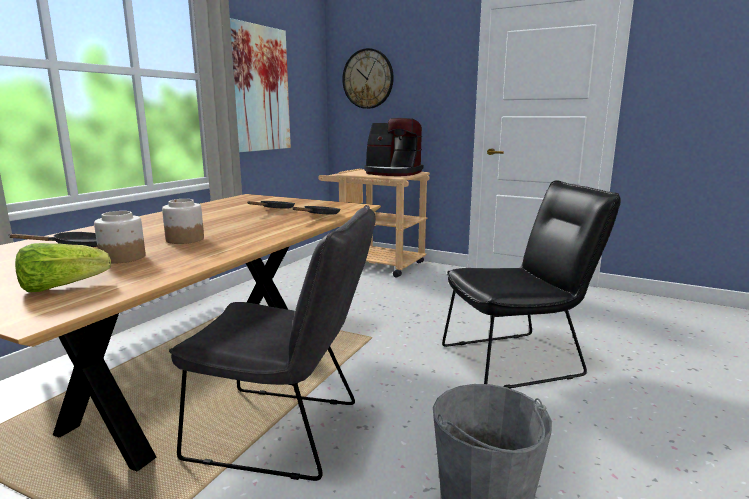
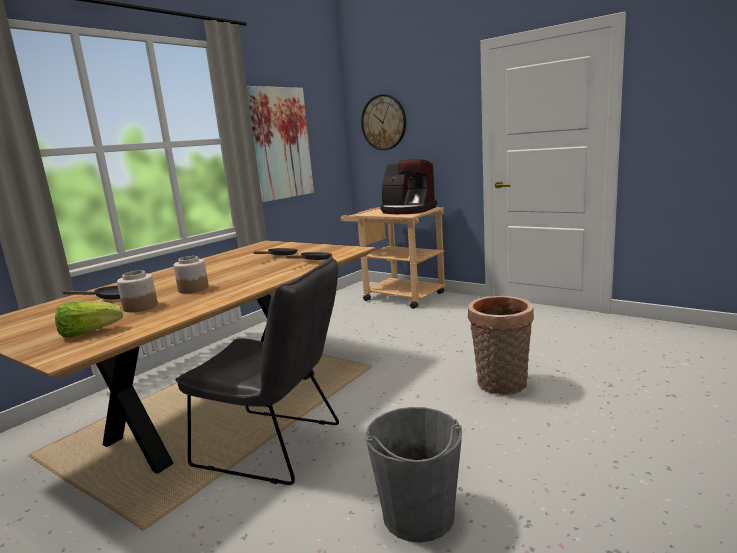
camera: 10 degrees right, 0 degrees up
(519, 359) = (501, 386): black chair -> basket

